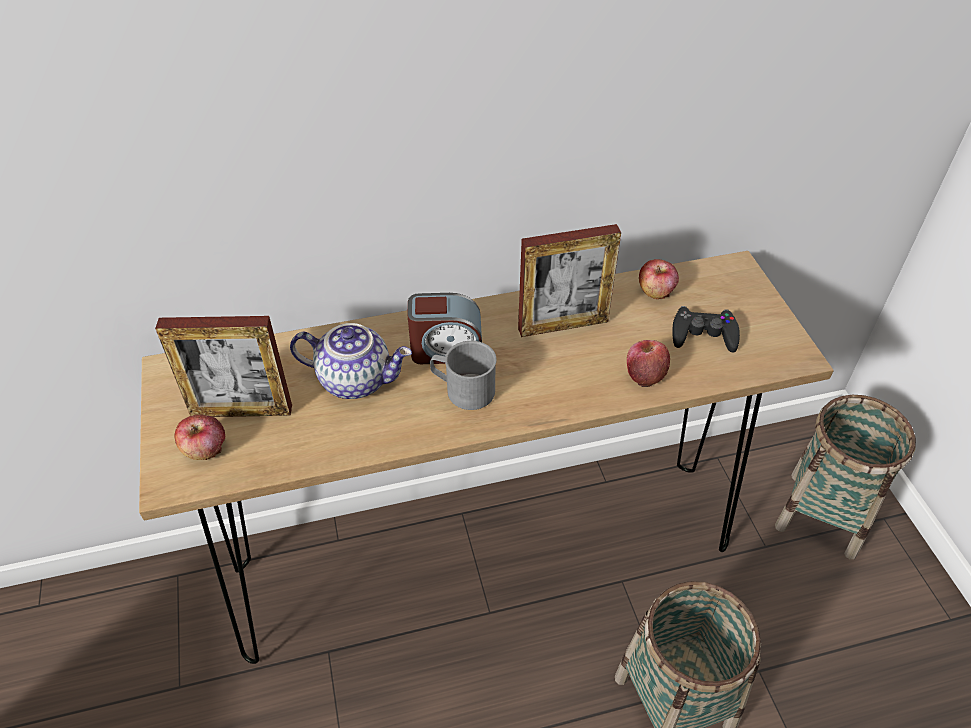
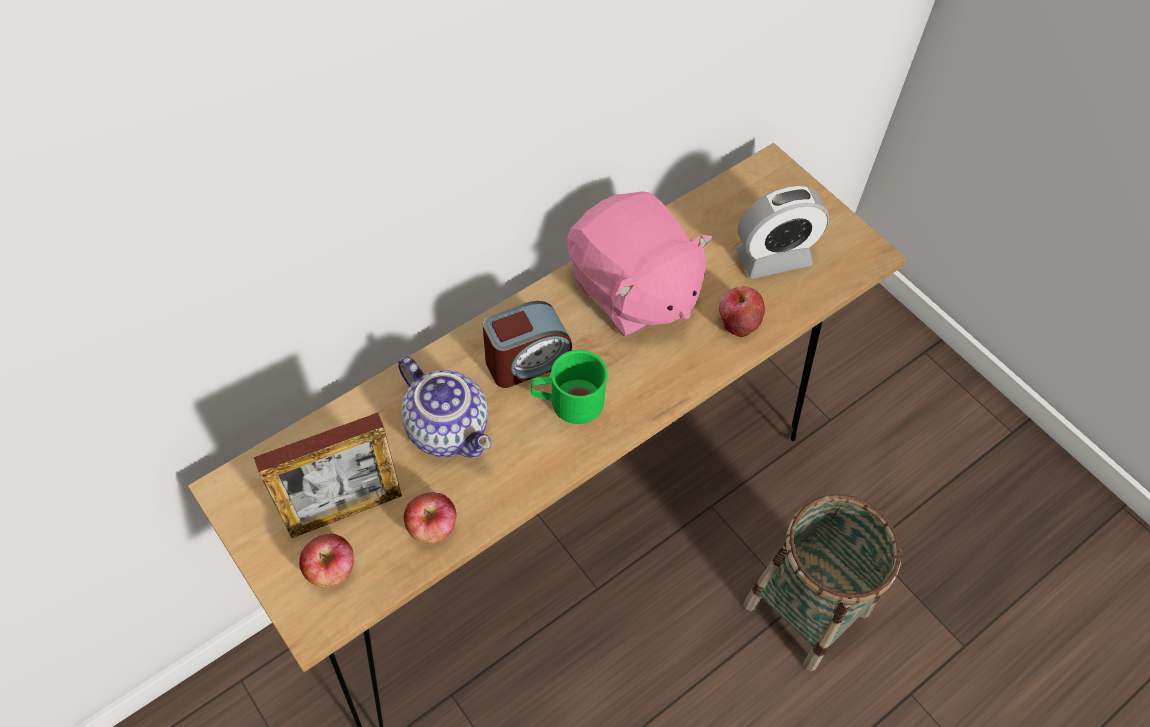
camera: 25 degrees left, 10 degrees up
(356, 379) = (450, 429): teapot -> teapot turned 60 degrees clockwise
(463, 389) = (568, 402): grey mug -> green mug
(563, 325) = (632, 291): picture frame -> pink plush toy
(656, 292) = (706, 221): apple -> apple (432, 527)
(703, 335) = (773, 257): black game controller -> alarm clock
(822, 514) = (869, 367): basket -> none

